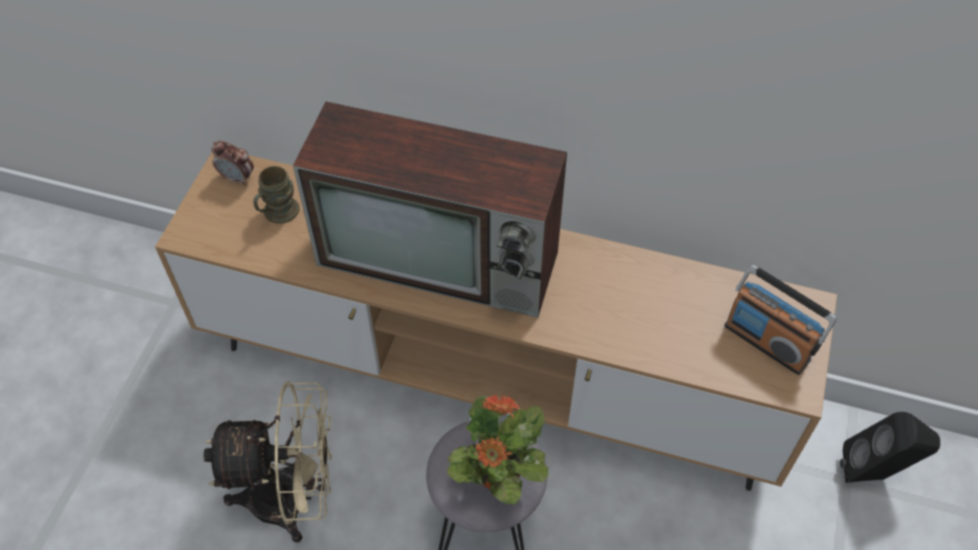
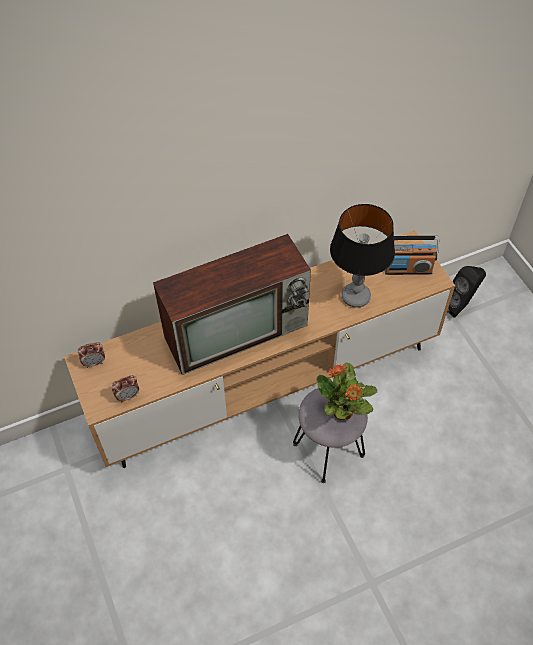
camera: 40 degrees left, 0 degrees up
(231, 245) = (128, 396): none -> alarm clock
(277, 214) = (135, 365): brown mug -> none
(293, 499) = (229, 510): beige fan -> none
(646, 328) = (355, 297): none -> table lamp

